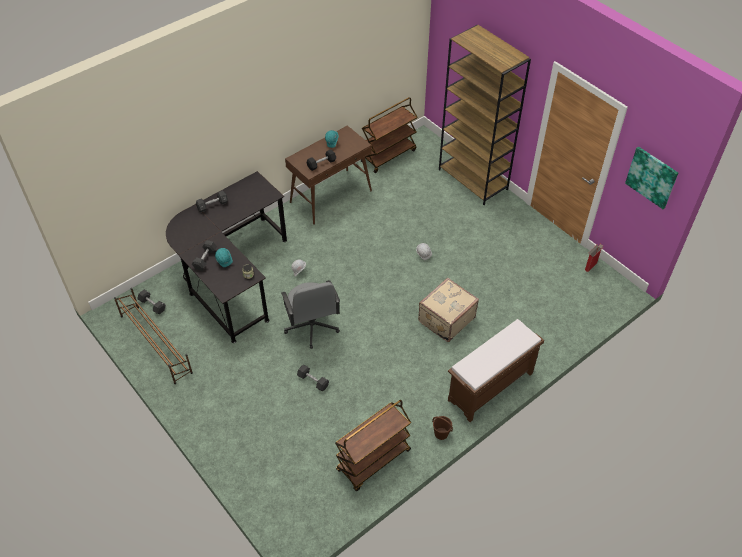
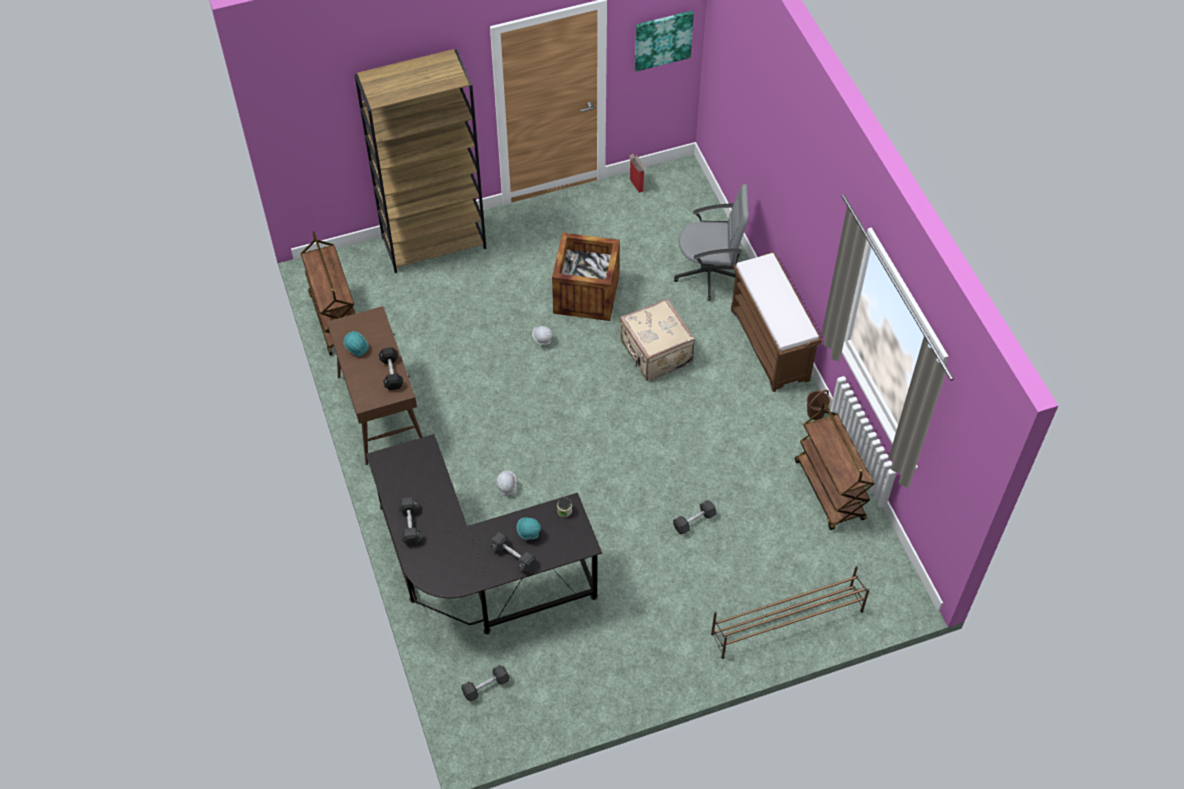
camera: 70 degrees left, 5 degrees up
(155, 343) = (559, 695): brown shoe rack -> brown shoe rack (786, 622)
(312, 326) = (607, 499): grey office chair -> grey office chair (709, 273)
(475, 267) = (586, 294): none -> crate

